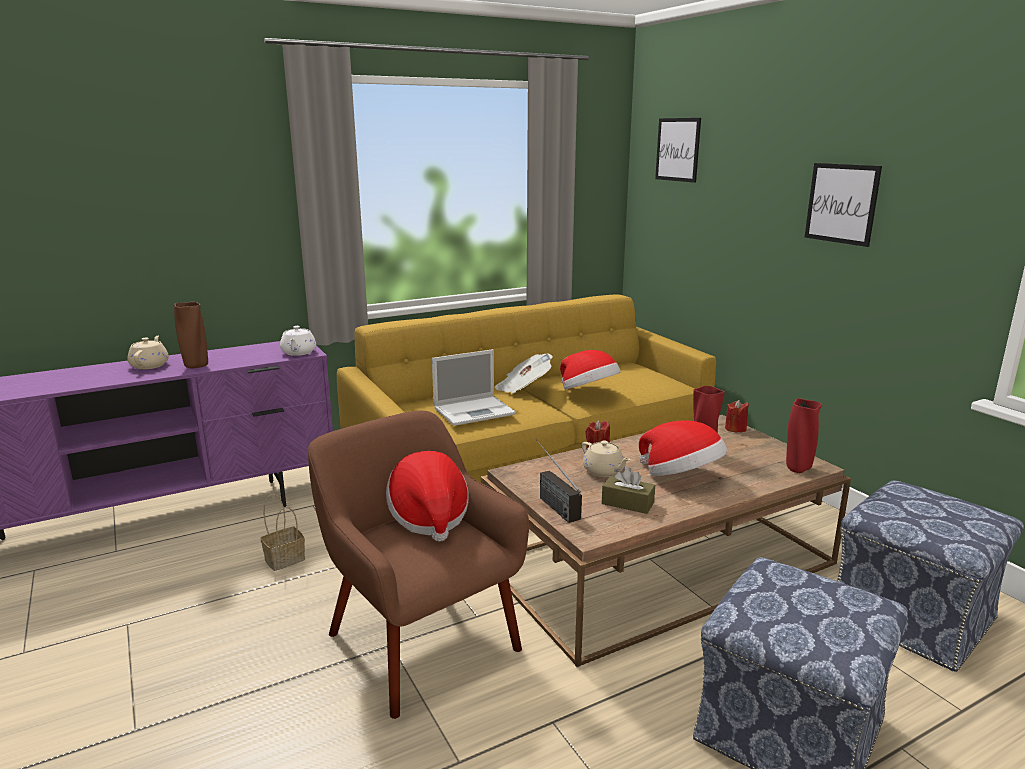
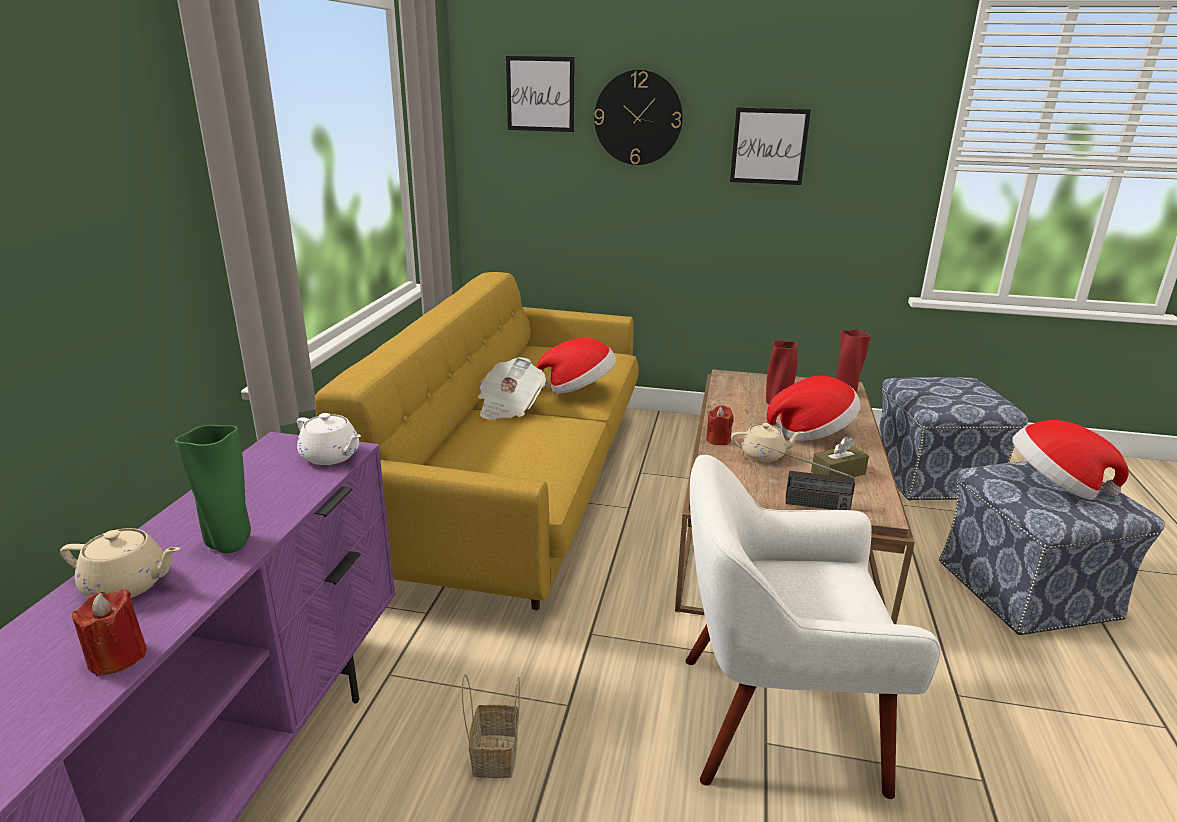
camera: 50 degrees left, 5 degrees up
(150, 365) = (128, 585): beige teapot -> beige teapot turned 150 degrees clockwise
(195, 366) = (229, 545): brown vase -> green vase
(420, 640) = (775, 718): brown armchair -> white armchair
(429, 517) = (771, 575): hat -> hat (1055, 486)
(475, 411) = (530, 450): laptop -> none
(735, 429) = (748, 378): red candle -> red candle (117, 657)
(739, 171) = (638, 118): none -> wall clock

